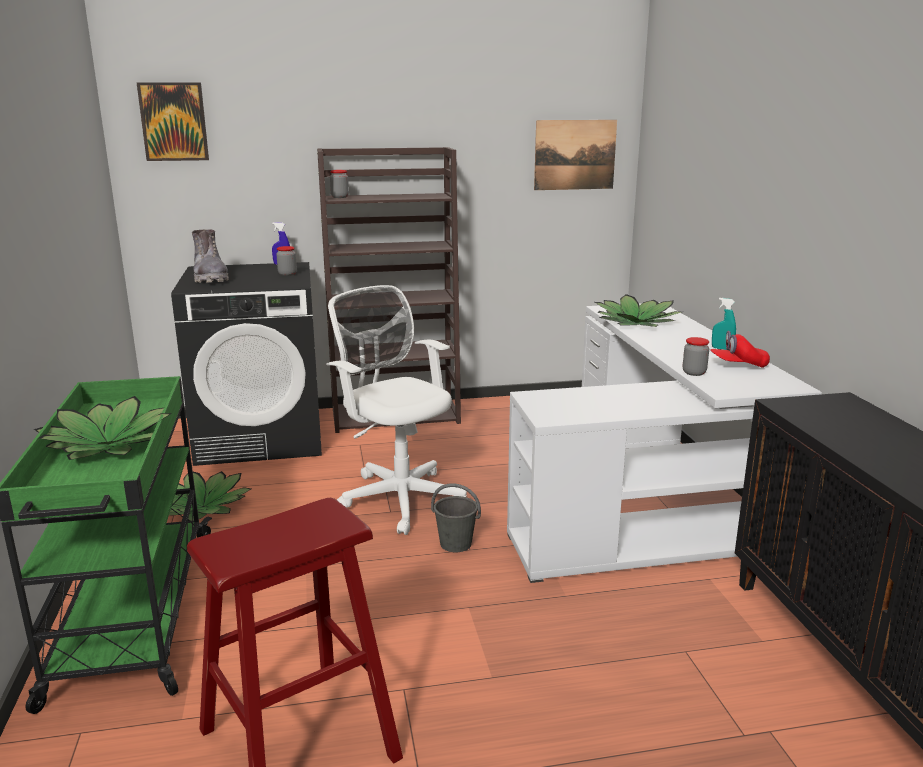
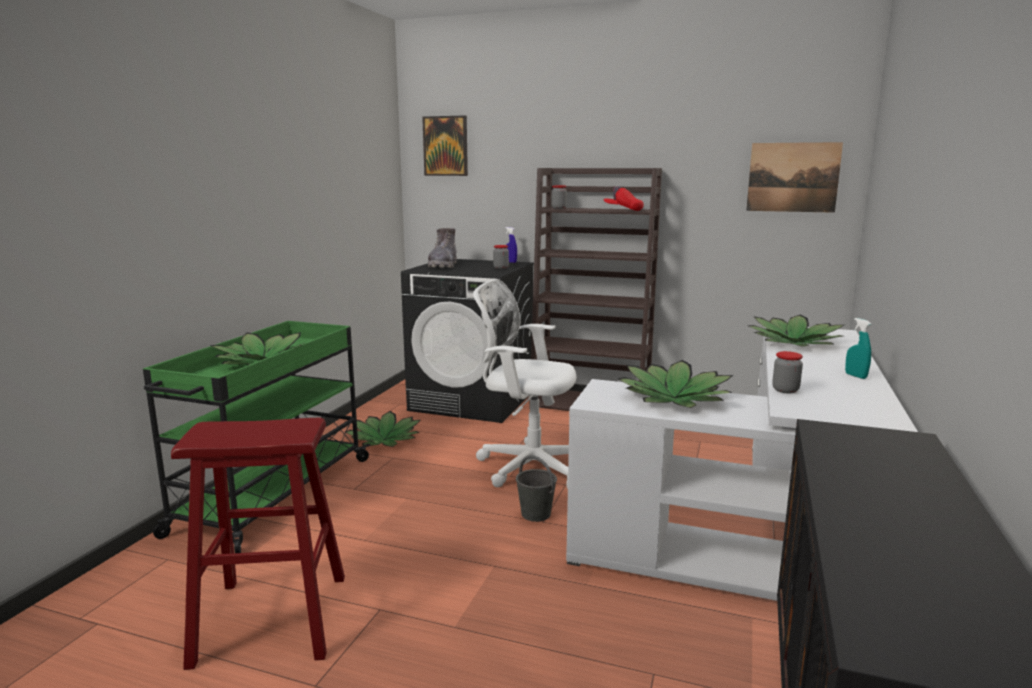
camera: 30 degrees right, 5 degrees down
(398, 497) = (528, 466): white office chair -> white office chair turned 60 degrees counterclockwise
(607, 397) = (675, 398): none -> potted plant
(738, 365) = (850, 392): red cap -> red cap (623, 210)

